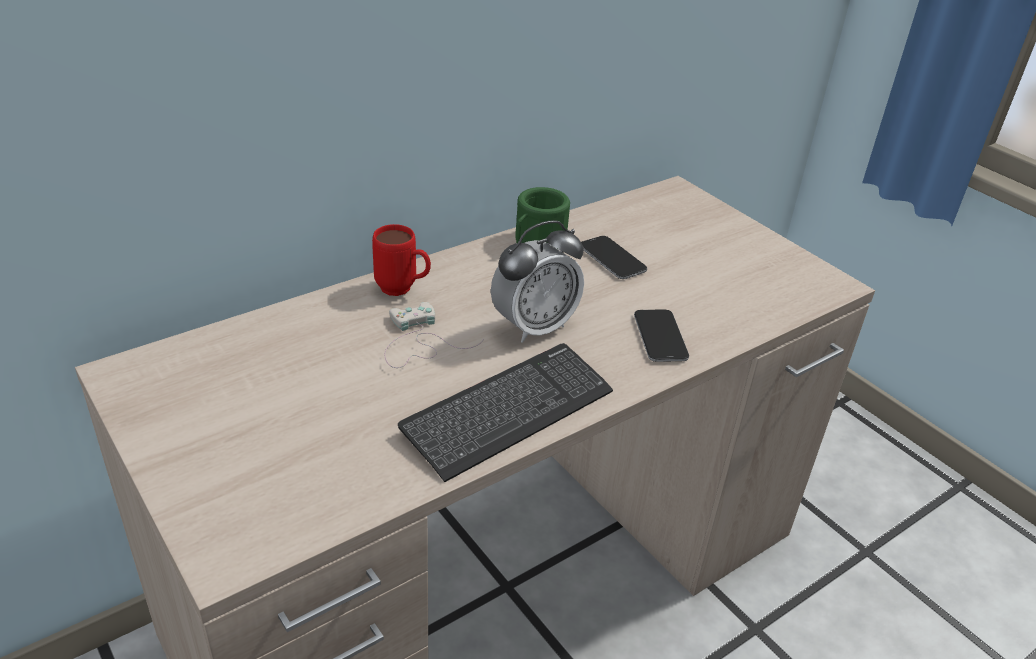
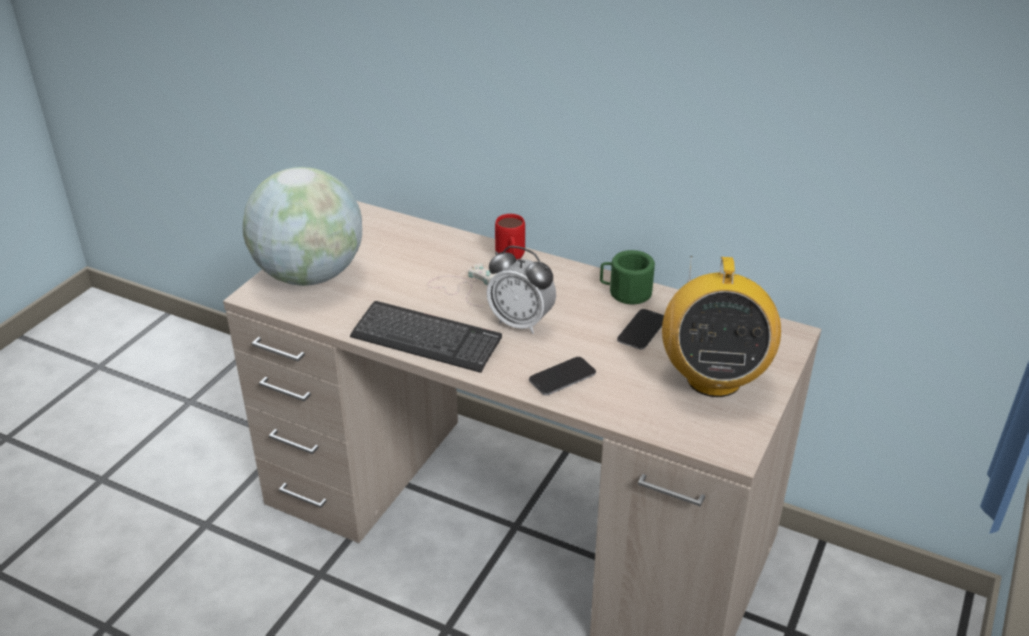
camera: 65 degrees right, 0 degrees up
(241, 474) = (310, 275): none -> globe
(719, 252) = (713, 378): none -> radio

